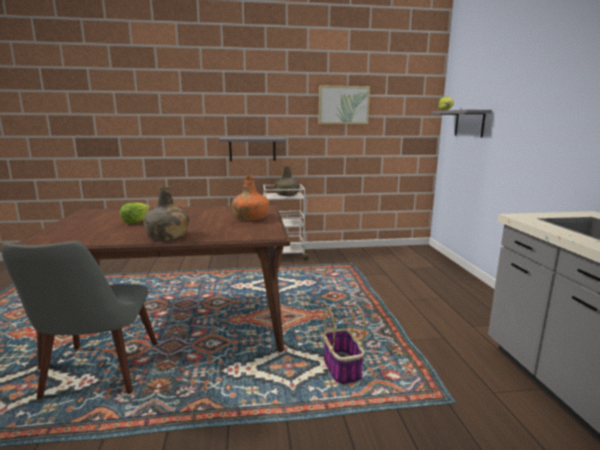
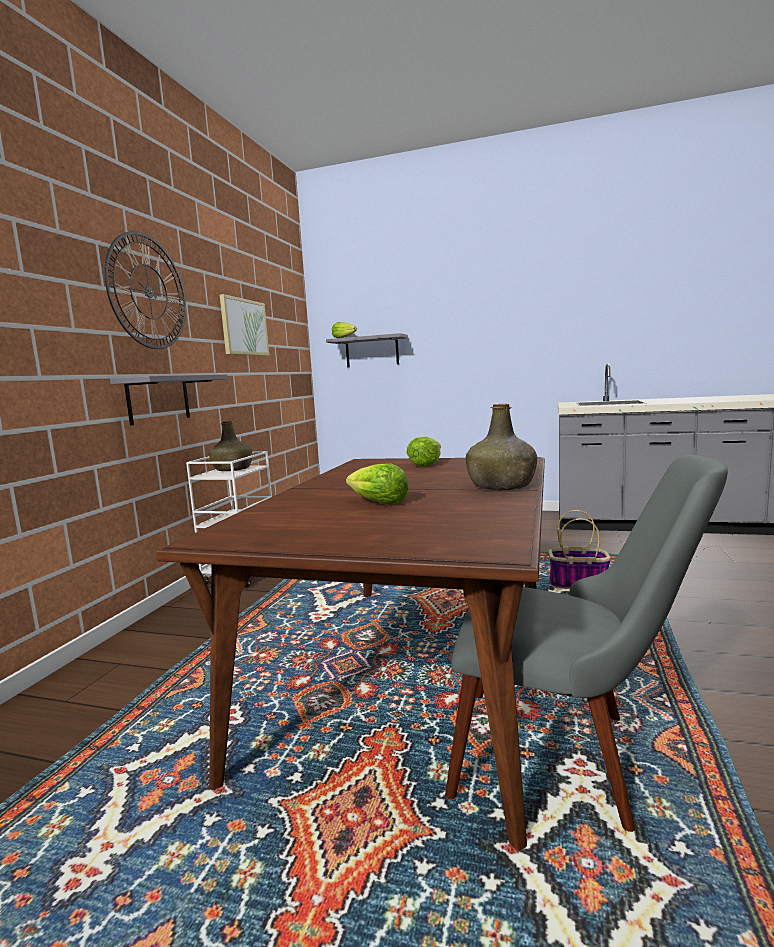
camera: 65 degrees left, 5 degrees down
(250, 218) = (426, 464): orange bottle -> lettuce
(254, 91) = (148, 292): none -> wall clock

